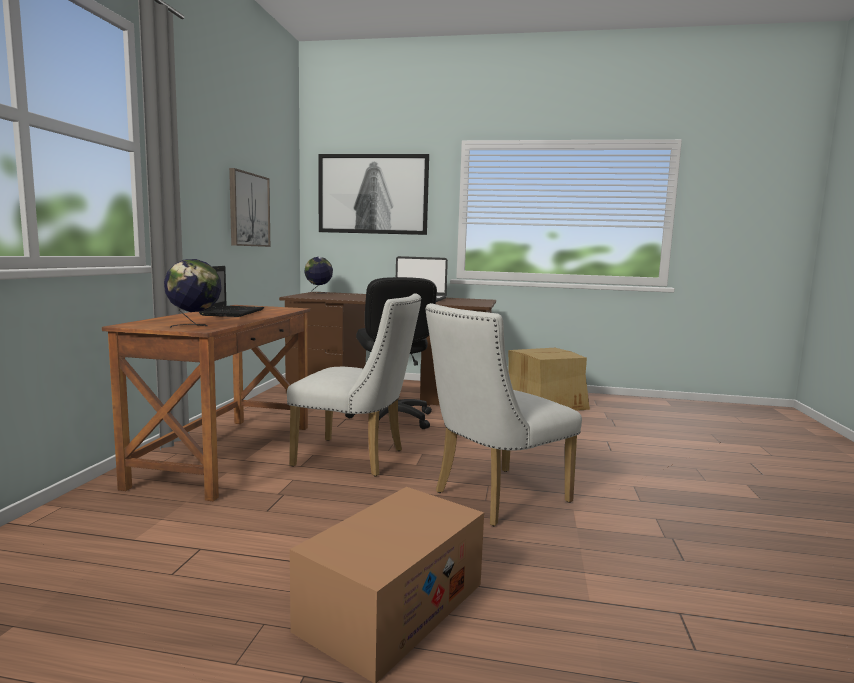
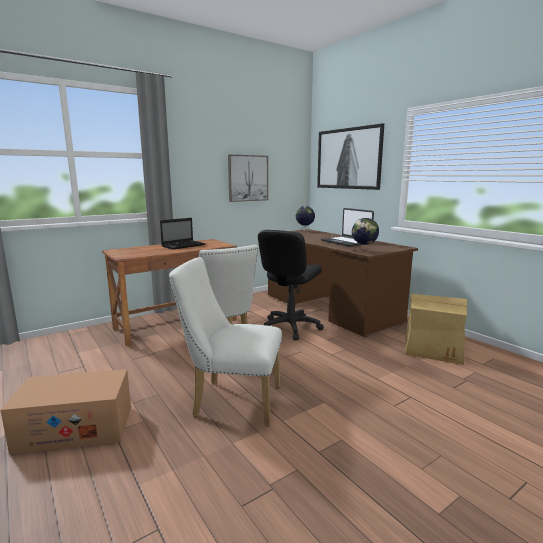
camera: 45 degrees right, 5 degrees up
(194, 326) = (128, 254): globe -> globe (364, 251)

